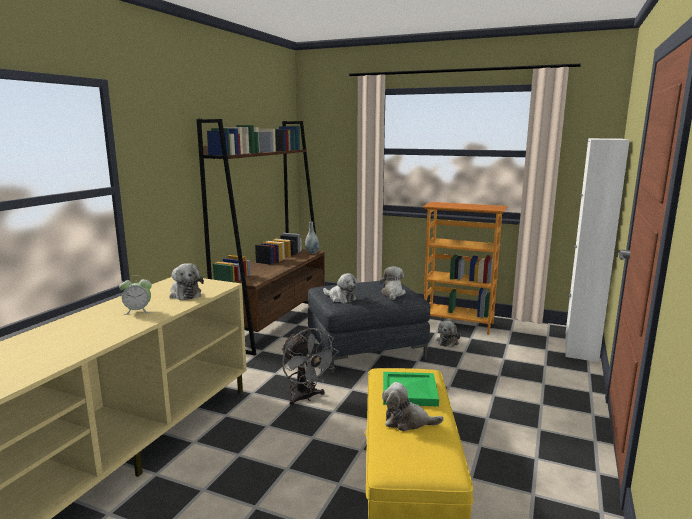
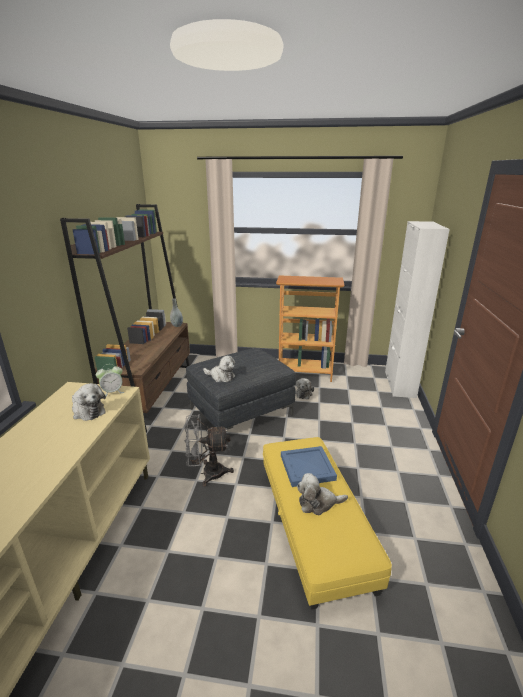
camera: 15 degrees left, 10 degrees up
(138, 311) = (47, 445): alarm clock -> alarm clock (112, 392)
(306, 398) = (207, 473): grey fan -> grey fan turned 135 degrees clockwise
(393, 293) = (263, 366): plush toy -> none
(410, 391) = (307, 467): green tray -> blue tray

